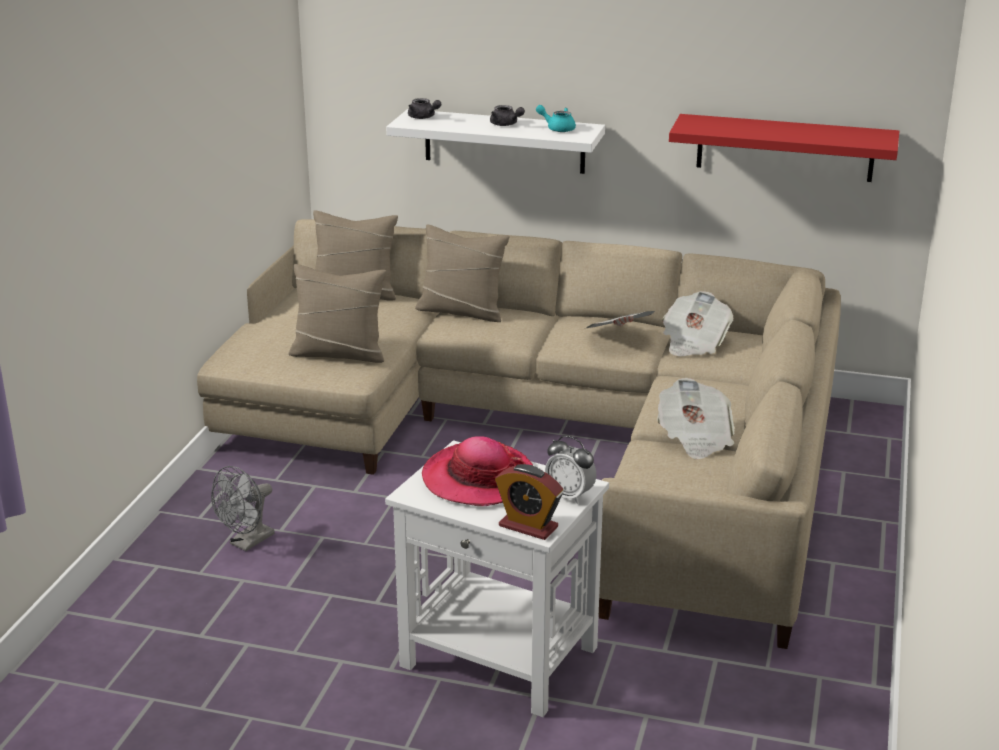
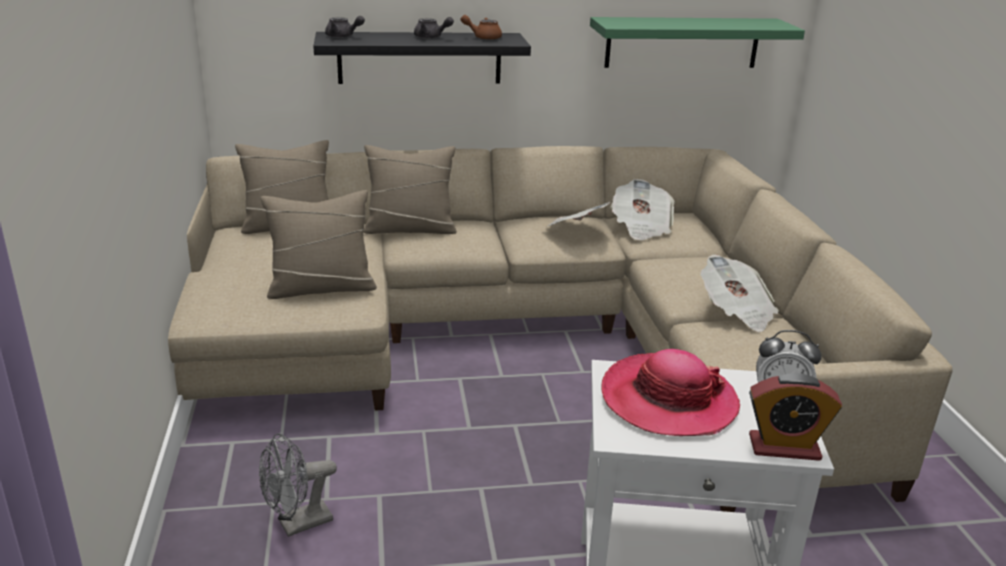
camera: 25 degrees left, 0 degrees up
(247, 543) = (298, 524): grey fan -> grey fan turned 45 degrees clockwise
(504, 141) = (420, 58): white shelf -> black shelf
(557, 128) = (483, 37): turquoise teapot -> brown teapot
(785, 148) = (682, 42): red shelf -> green shelf

